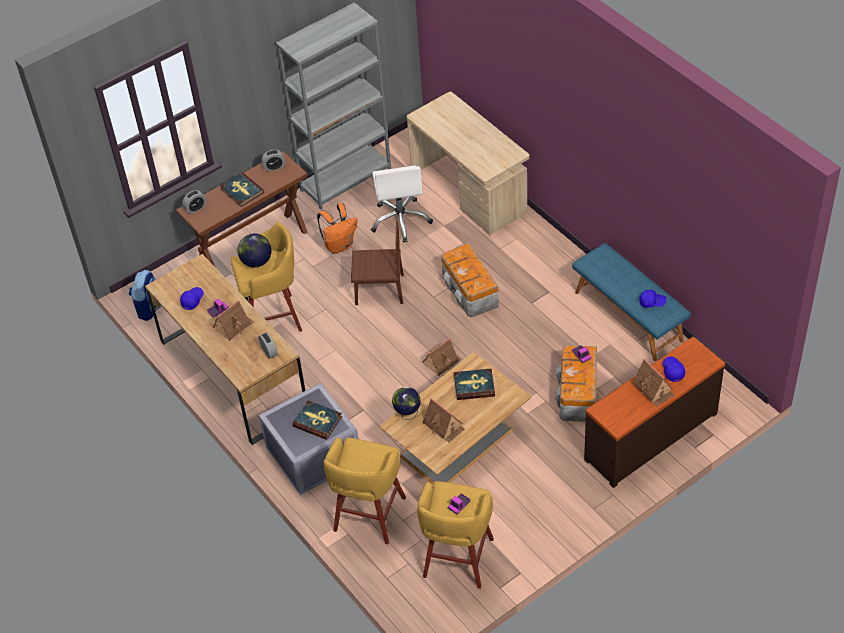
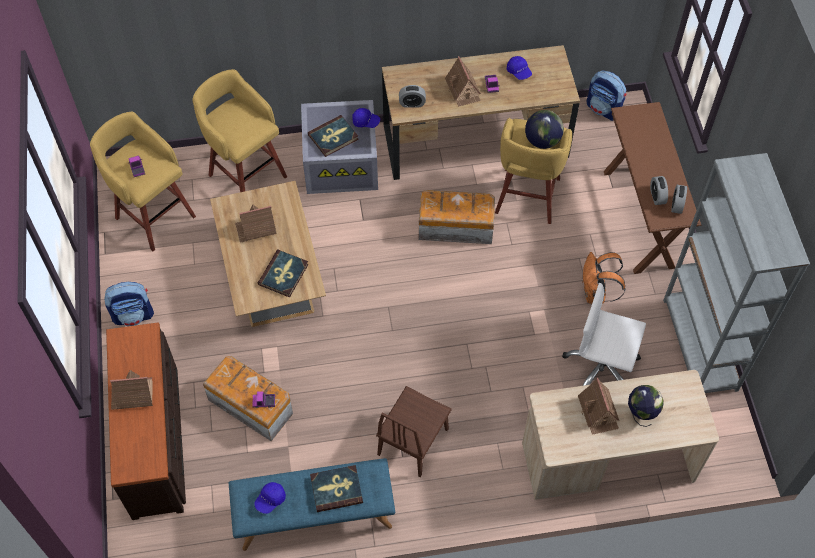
camera: 115 degrees right, 10 degrees up
(195, 208) = (650, 117): alarm clock -> alarm clock (657, 196)
(242, 191) = (654, 163): book -> book (336, 489)
(379, 290) = (508, 300): brown chair -> brown chair (413, 441)
(407, 414) = (291, 207): globe -> globe (641, 413)
(442, 362) = (374, 309): toy house -> toy house (598, 412)
(470, 291) = (452, 380): storage box -> storage box (454, 226)
(561, 514) = (133, 315): none -> backpack
(673, 371) = (139, 427): blue cap -> blue cap (366, 122)

